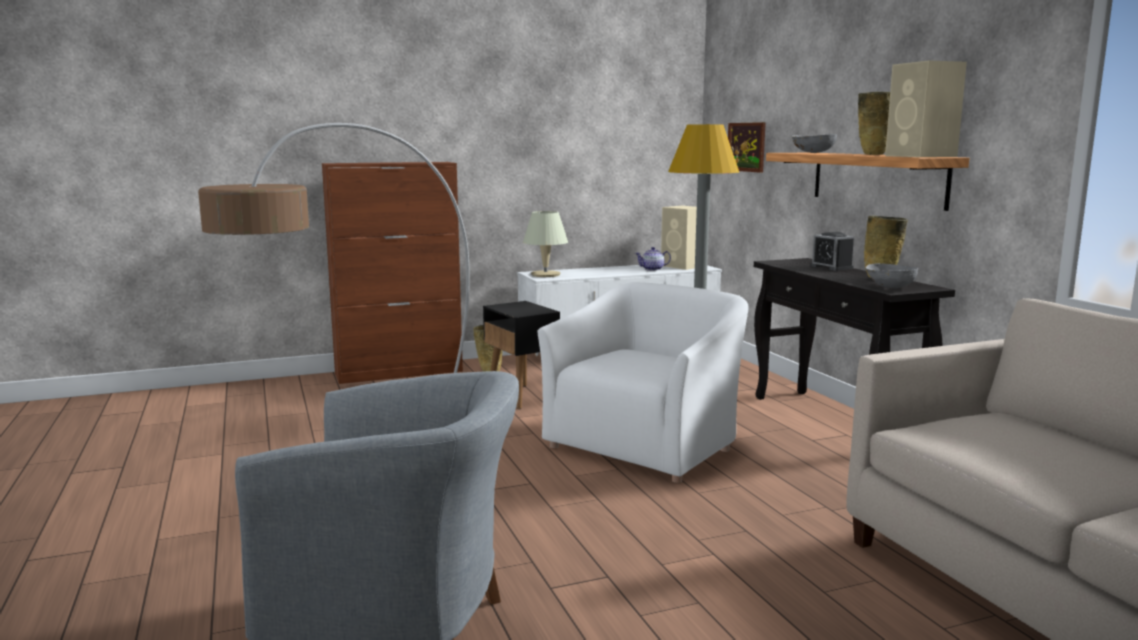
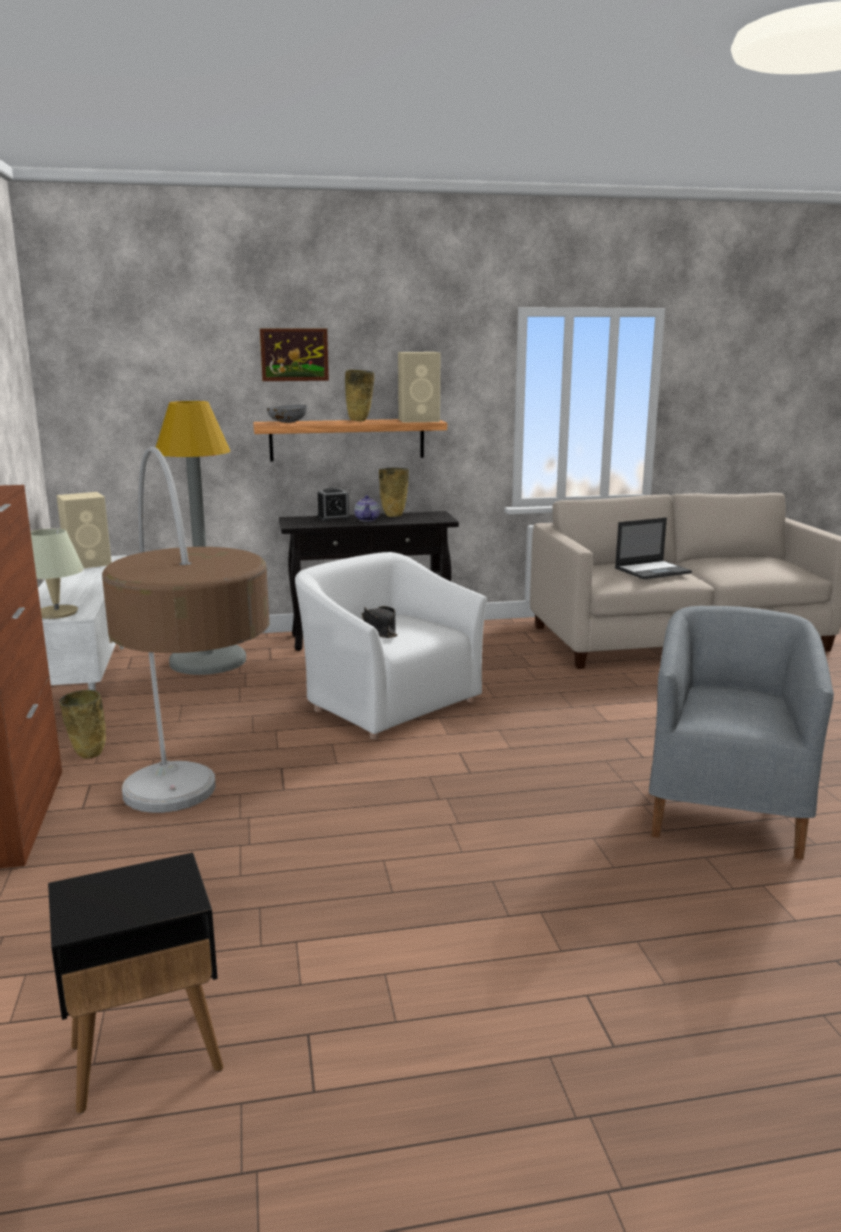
camera: 80 degrees left, 5 degrees up
(522, 397) = (209, 742): black side table -> black side table (148, 1056)
(634, 357) = (379, 629): none -> black hat
(653, 269) = (90, 574): teapot -> teapot (367, 519)
(746, 147) = (143, 420): picture -> picture (294, 354)
(889, 287) = (431, 518): grey bowl -> none
(1034, 451) = (653, 570): none -> laptop

